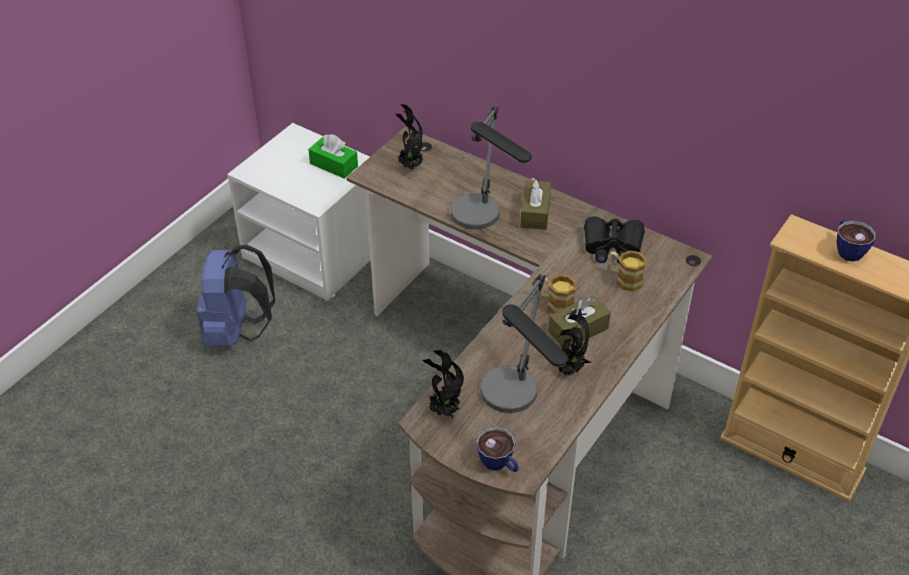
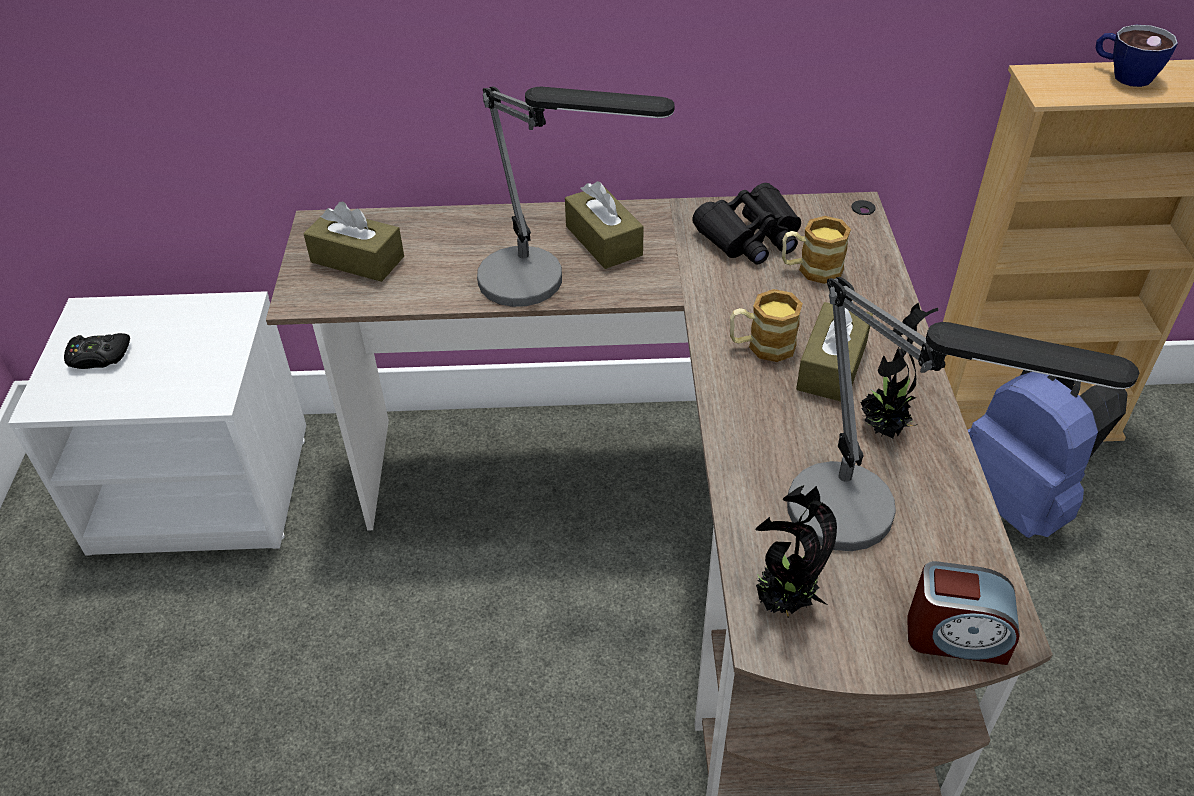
camera: 35 degrees left, 0 degrees up
(237, 331) = (162, 676): blue backpack -> blue backpack (1017, 499)
(284, 160) = (98, 357): none -> black game controller
(334, 165) = (192, 328): green tissue box -> none
(409, 166) = (357, 259): potted plant -> brown tissue box
(499, 464) = (956, 636): cup -> alarm clock

